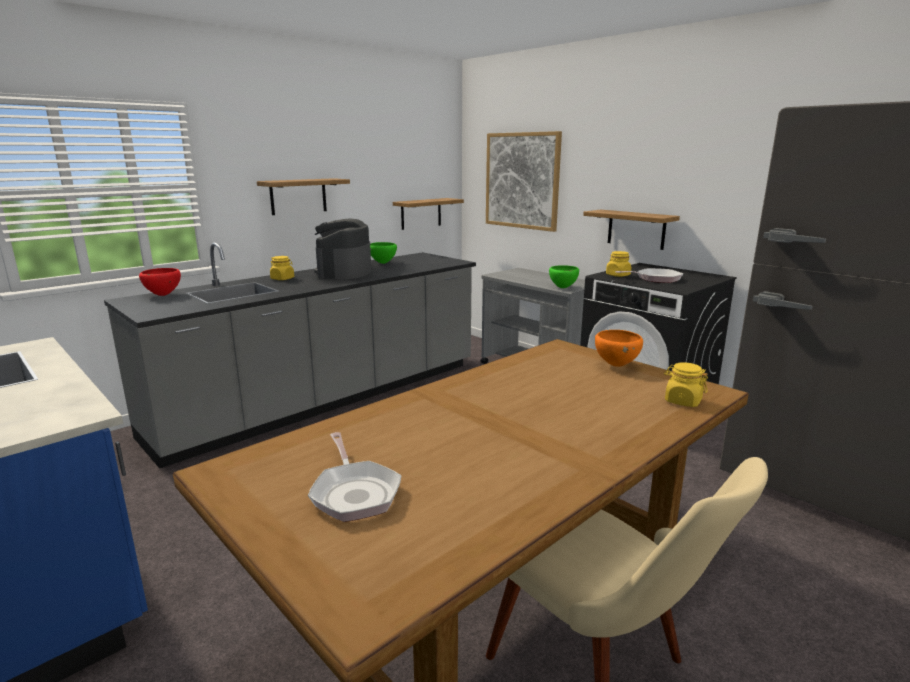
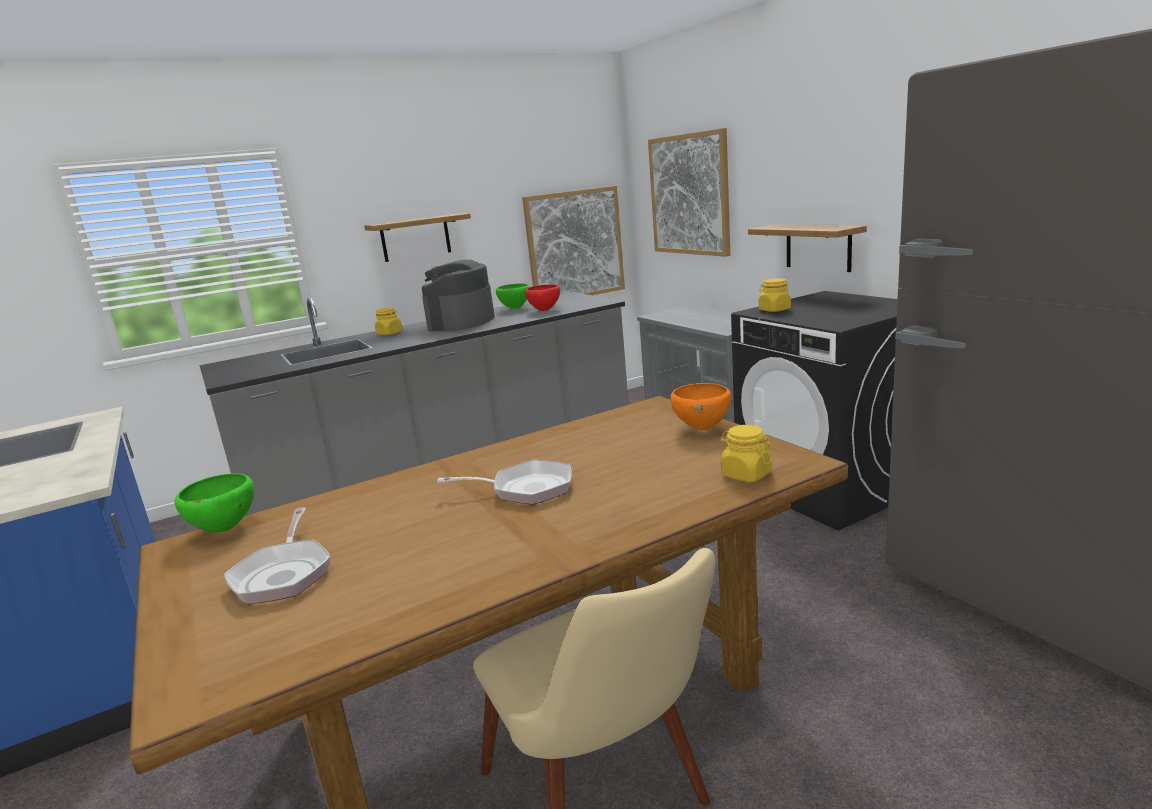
camera: 15 degrees right, 0 degrees up
(163, 295) = (256, 358): red bowl -> red bowl (544, 310)
(421, 213) = (575, 245): shelf -> picture
(563, 288) = (724, 328): green bowl -> green bowl (224, 530)
(655, 279) = (819, 313): frying pan -> frying pan (526, 489)

